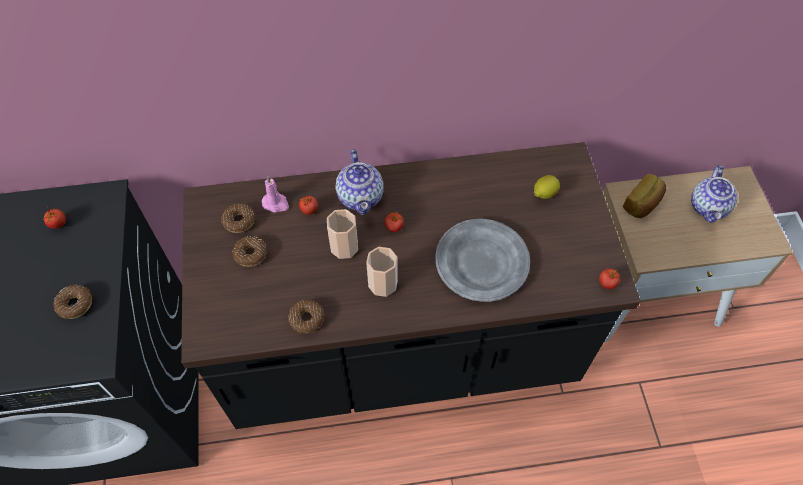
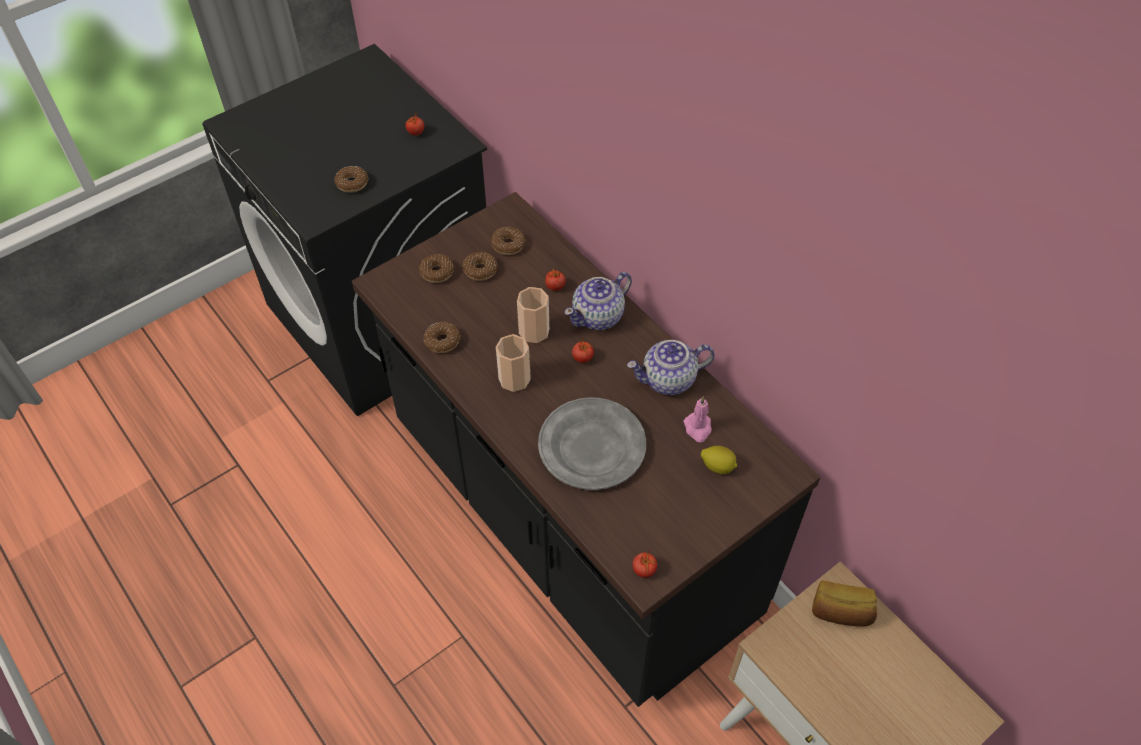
camera: 60 degrees right, 5 degrees down
(227, 288) = (437, 272): none -> donut
(276, 203) = (544, 260): pink candle -> pink candle (698, 428)
(708, 207) = (894, 691): teapot -> teapot (668, 380)

